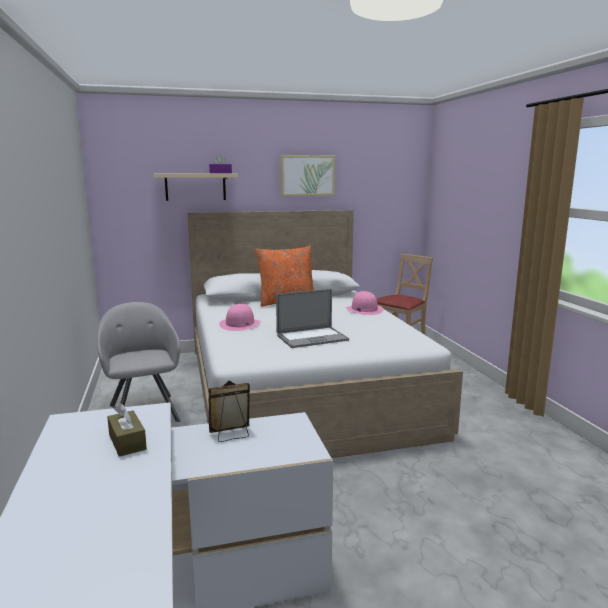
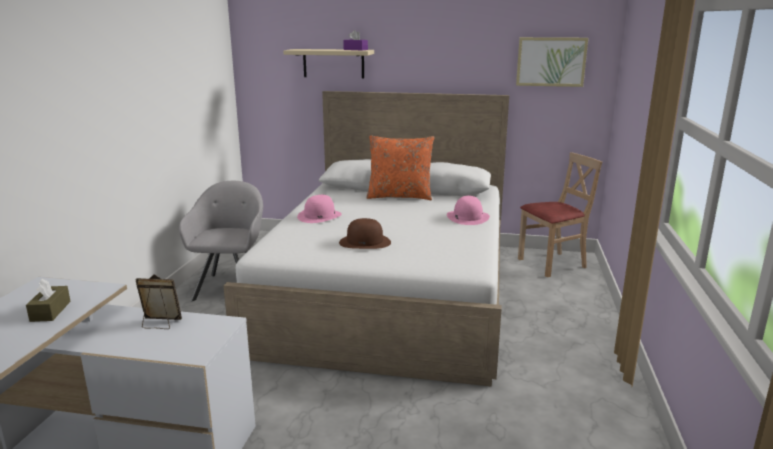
camera: 25 degrees right, 5 degrees up
(307, 175) = (456, 53): picture -> picture (551, 61)
(312, 338) = (365, 242): laptop -> brown hat

